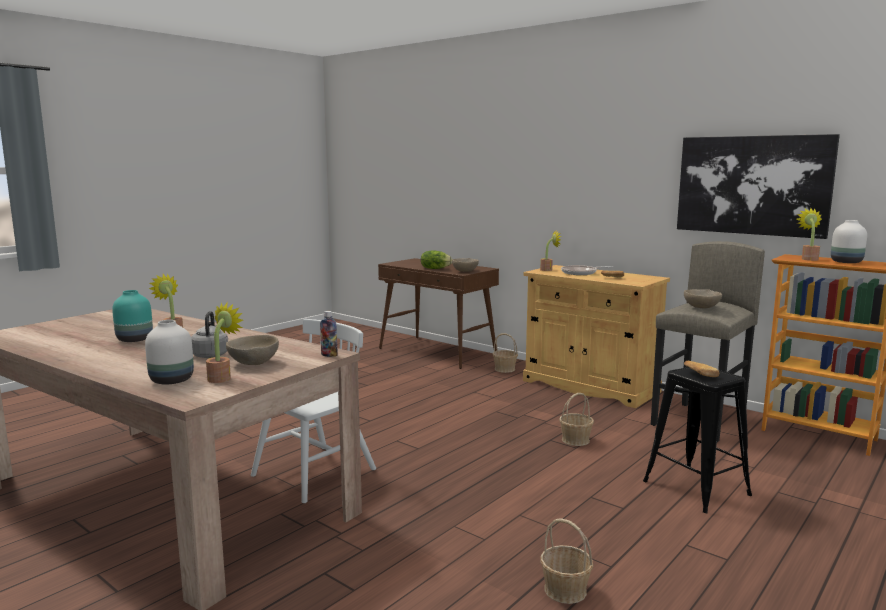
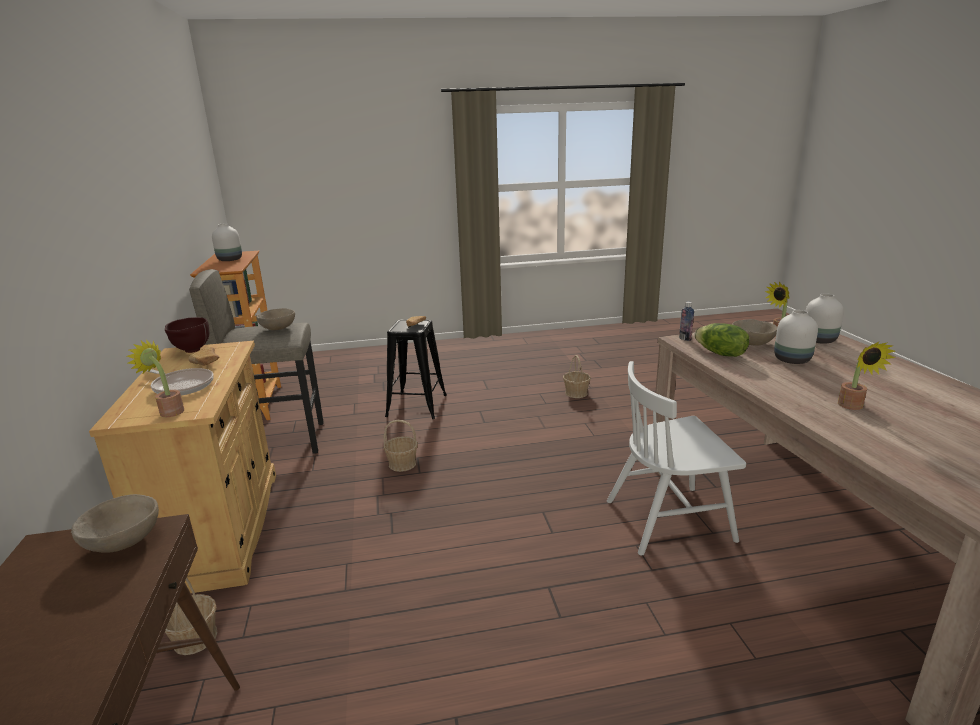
camera: 140 degrees left, 10 degrees up
(134, 339) = (899, 405): turquoise vase -> none
(211, 355) = (792, 360): grey kettle -> white vase
(435, 269) = (103, 608): lettuce -> lettuce (720, 354)
(647, 279) = (191, 351): none -> brown bowl
(752, 185) = (156, 210): picture -> none
(808, 259) = (222, 266): potted plant -> none

